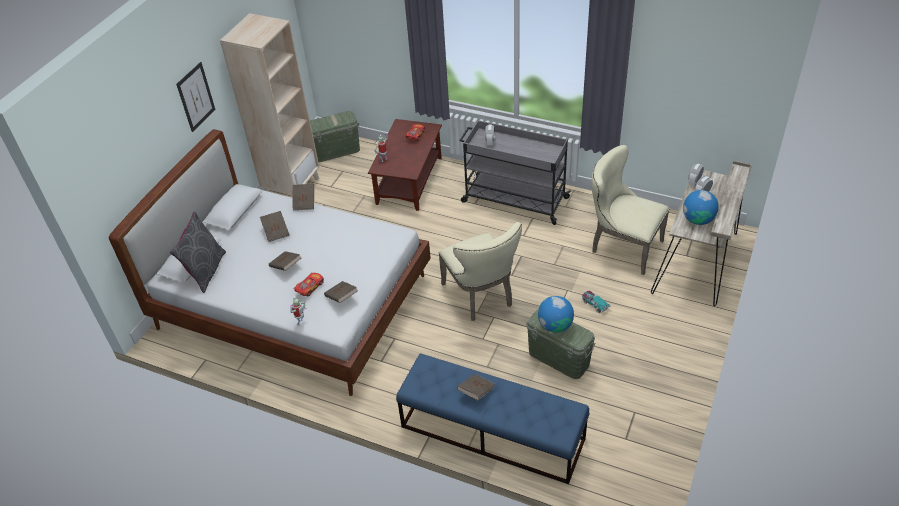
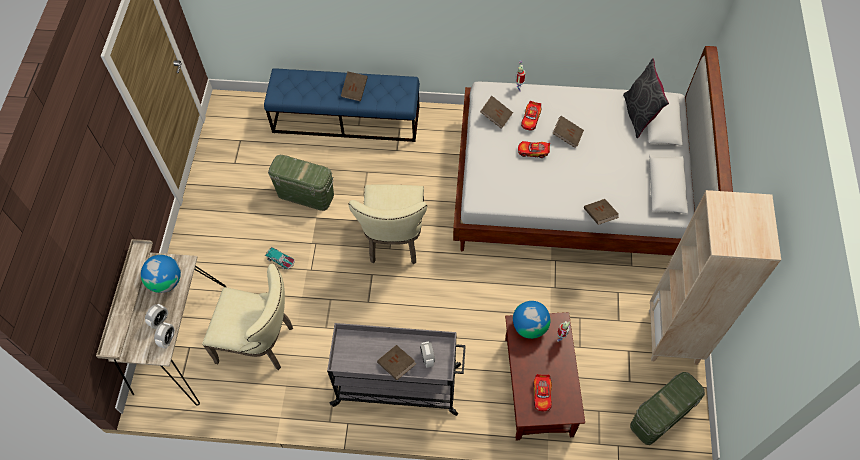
camera: 160 degrees right, 15 degrees up
(196, 97) = (754, 163): picture -> none
(276, 231) = (604, 171): brown book -> brown book (396, 365)
(326, 260) = (533, 151): none -> toy car
(481, 296) = (394, 241): beige chair -> beige chair turned 135 degrees counterclockwise
(555, 325) = (304, 170): globe -> globe (529, 327)

